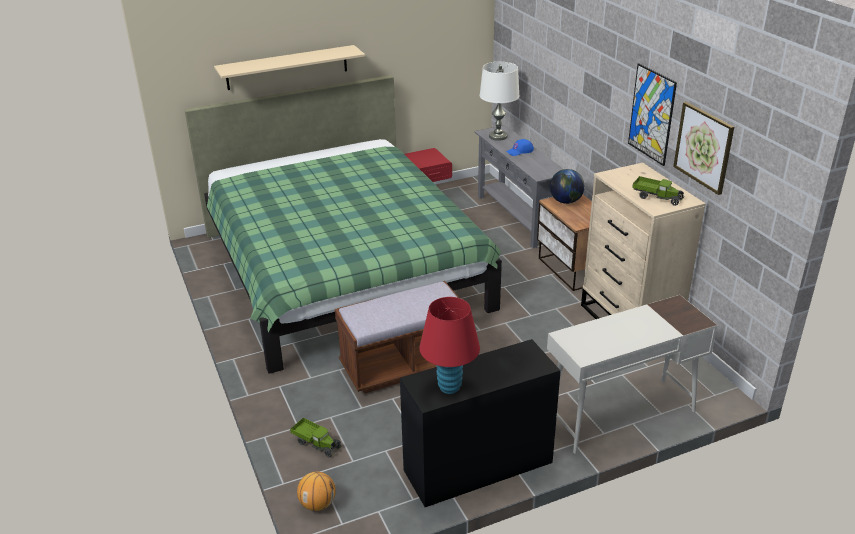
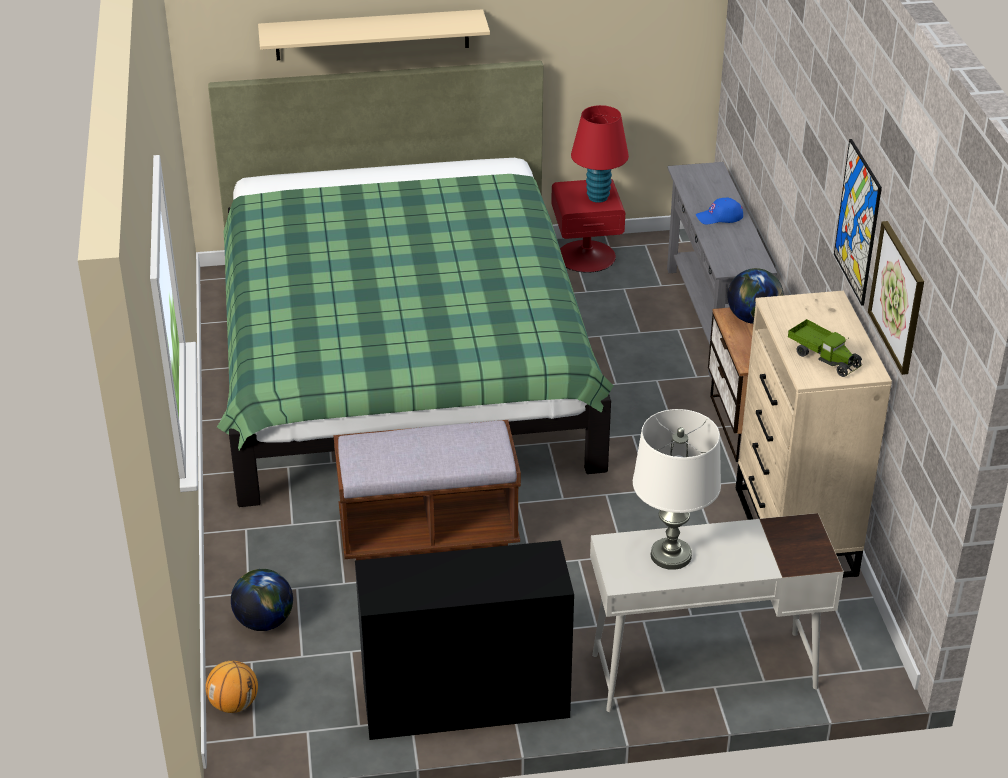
camera: 15 degrees right, 5 degrees up
(316, 443) = (264, 621): toy truck -> globe
(449, 387) = (412, 587): red table lamp -> red table lamp (598, 197)
(498, 136) = (699, 183): white table lamp -> white table lamp (671, 555)

